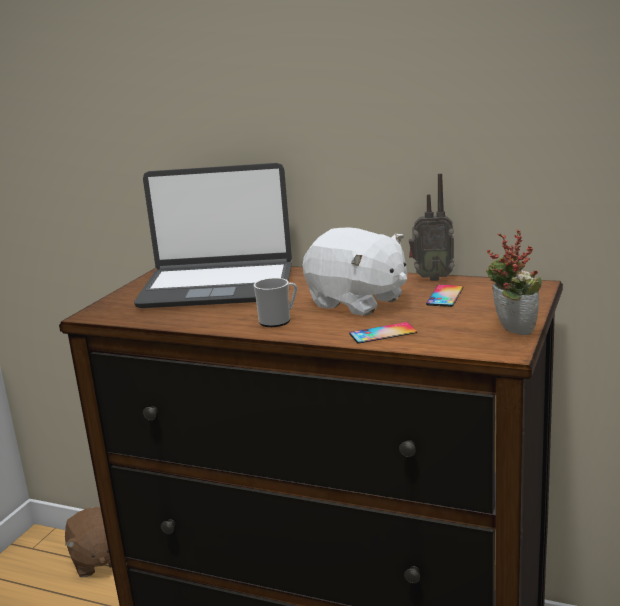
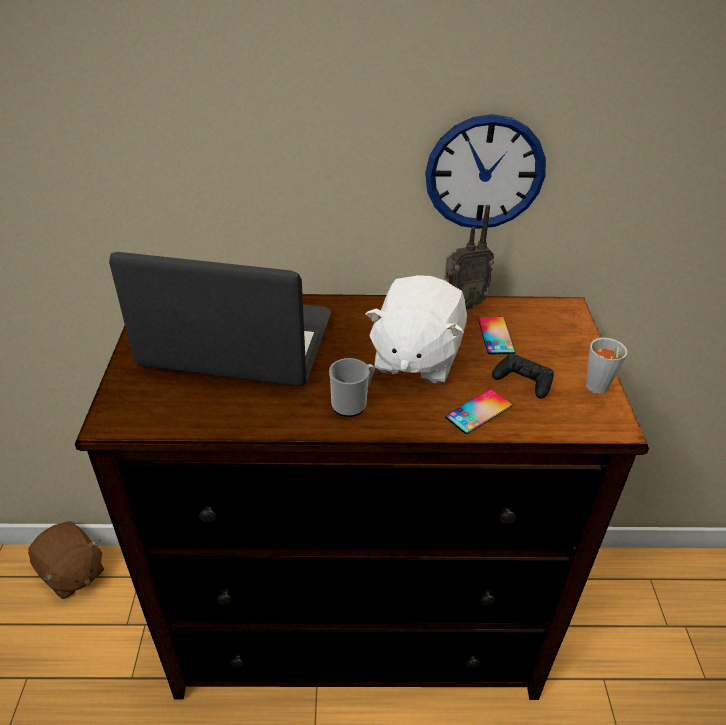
camera: 25 degrees left, 20 degrees up
(218, 287) = (237, 344): laptop -> laptop turned 150 degrees counterclockwise
(357, 302) = (415, 357): white plush toy -> white plush toy turned 90 degrees clockwise
(443, 321) = (523, 381): none -> black game controller
(446, 151) = (484, 173): none -> wall clock
(511, 331) = (596, 390): potted plant -> grey cup

